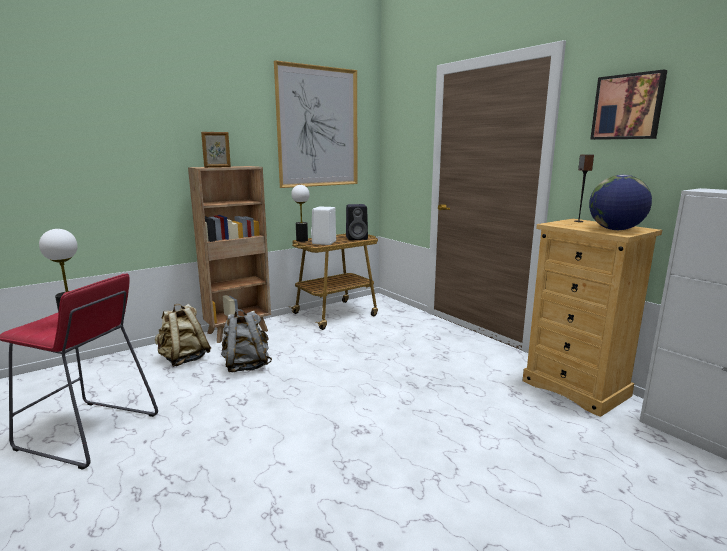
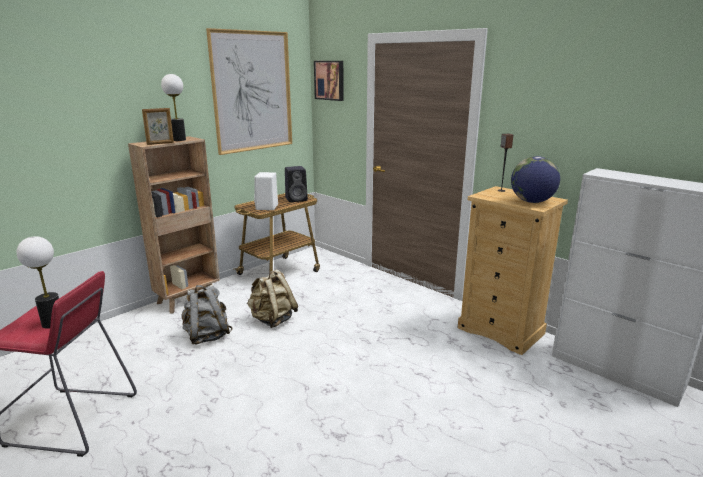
camera: 10 degrees left, 5 degrees up
(184, 359) = (142, 334): beige backpack -> beige backpack (272, 320)
(302, 240) = (244, 205): table lamp -> table lamp (179, 140)
(628, 107) = (540, 94): picture -> picture (330, 80)

